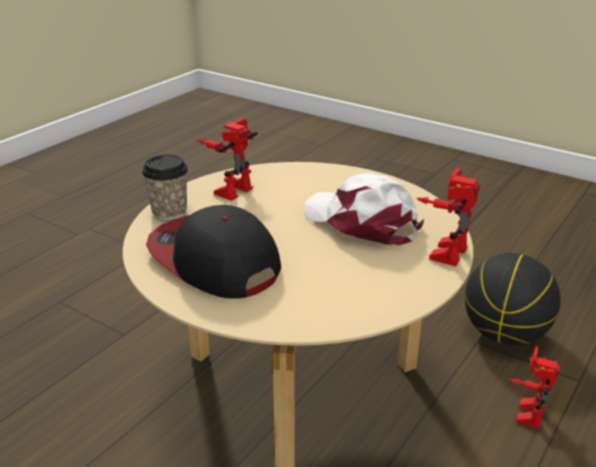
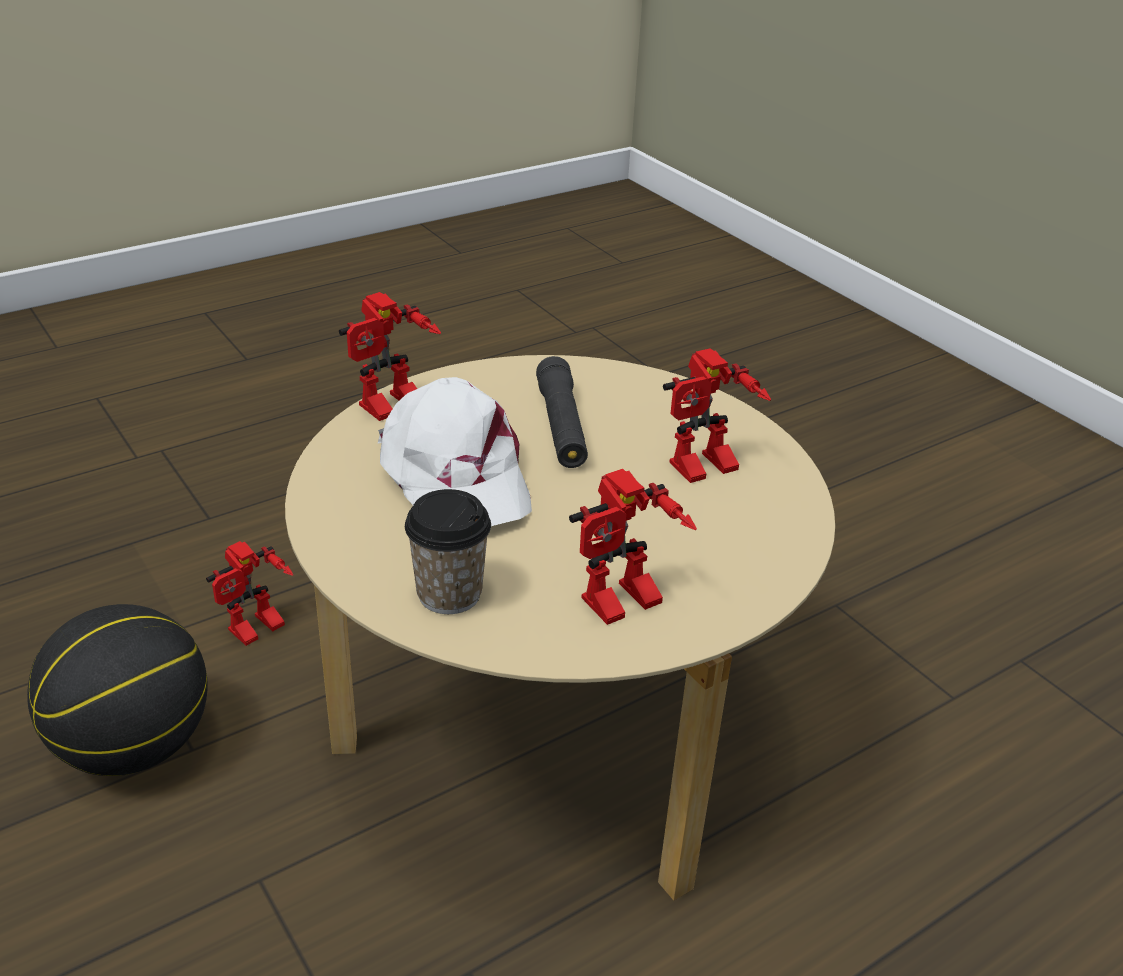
camera: 160 degrees left, 5 degrees up
(169, 212) = (753, 577): cup -> cup (449, 594)
(213, 260) = (704, 471): cap -> toy robot
(325, 267) = (561, 426): none -> black flashlight

